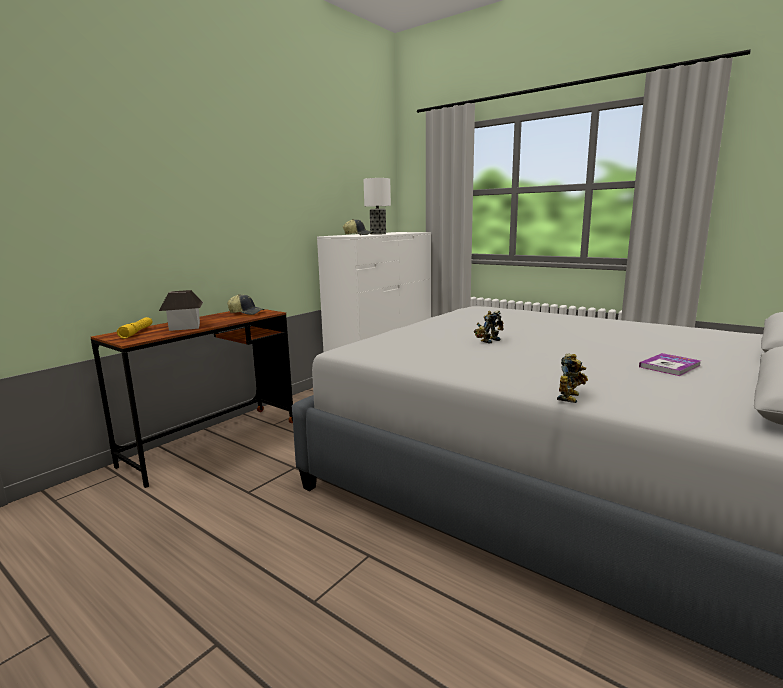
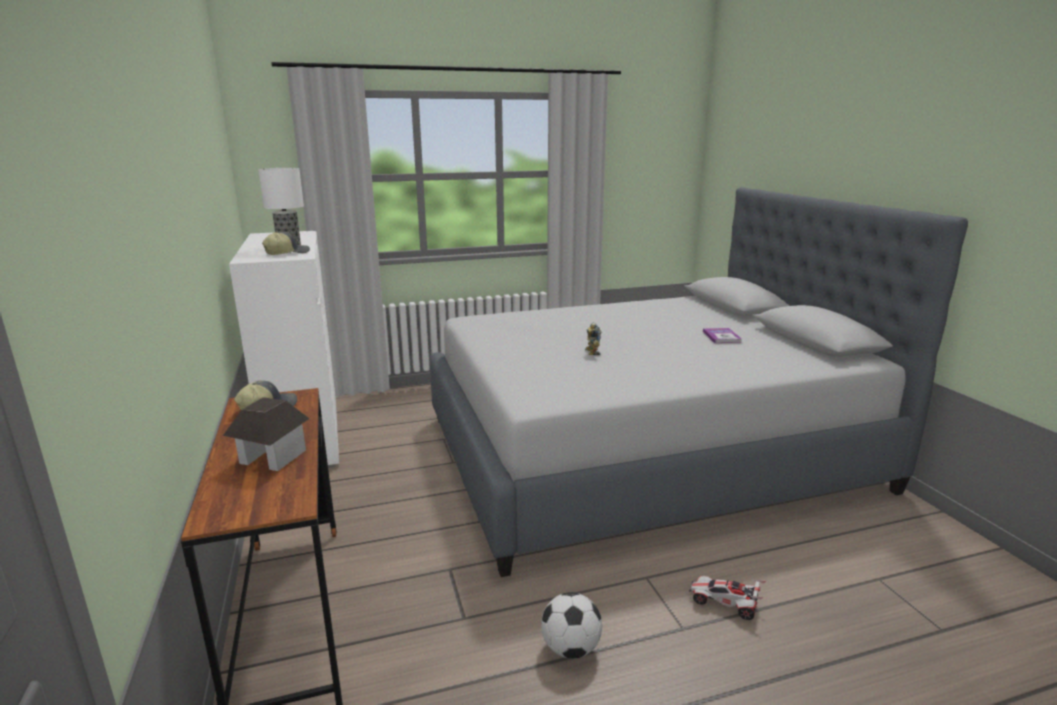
camera: 55 degrees left, 5 degrees up
(137, 332) = (237, 495): yellow flashlight -> none
(244, 547) = (570, 648): none -> football
(375, 620) = (725, 604): none -> toy car
(571, 397) = (752, 377): toy robot -> none

